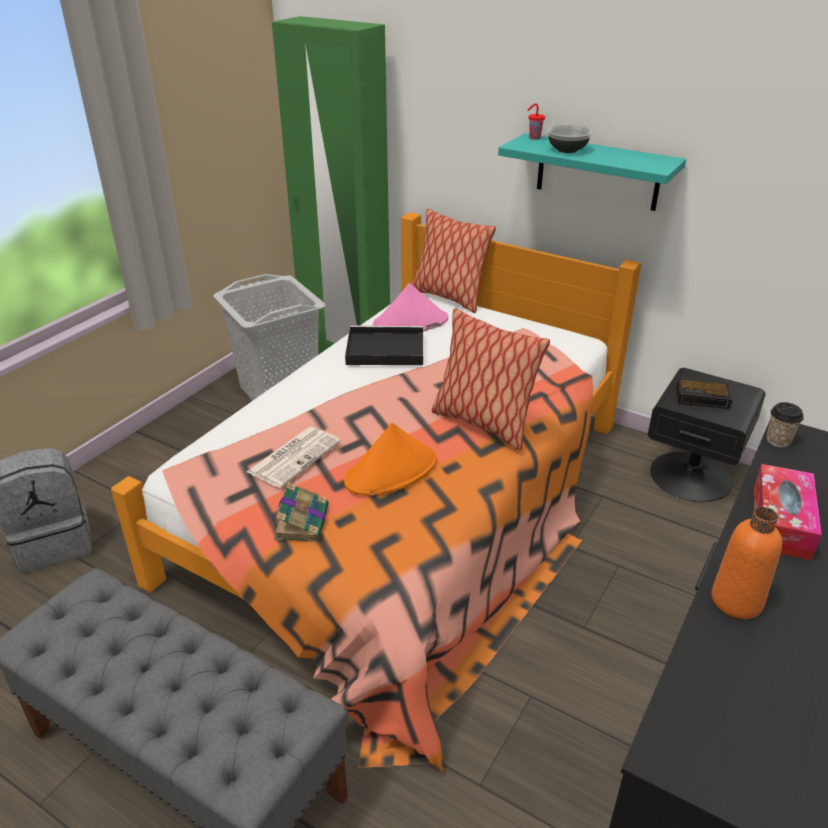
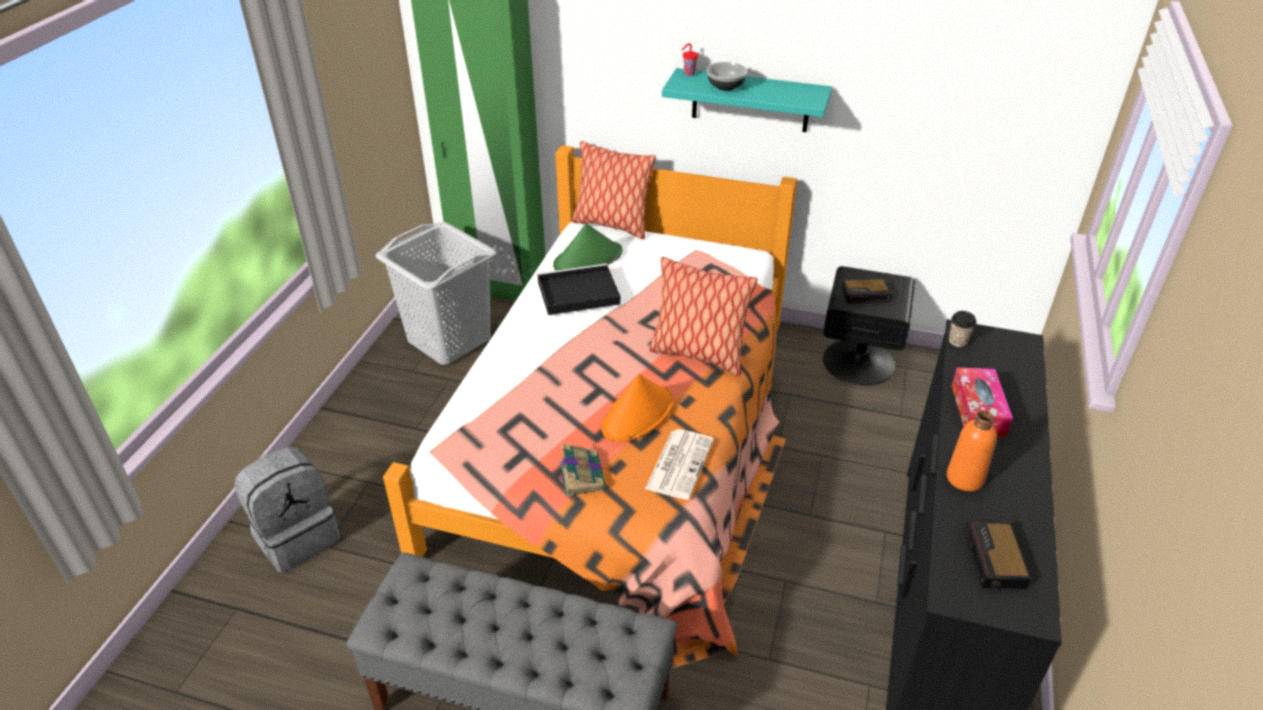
camera: 15 degrees left, 5 degrees up
(294, 456) = (546, 416): newspaper -> newspaper (679, 463)
(410, 323) = (588, 259): pink hat -> green hat
(747, 719) = (995, 560): none -> alarm clock

